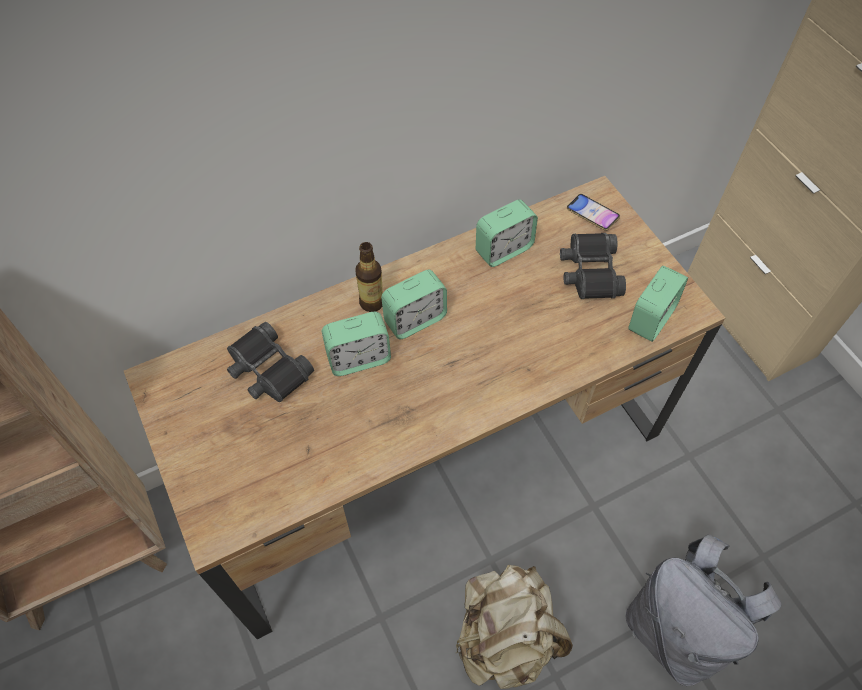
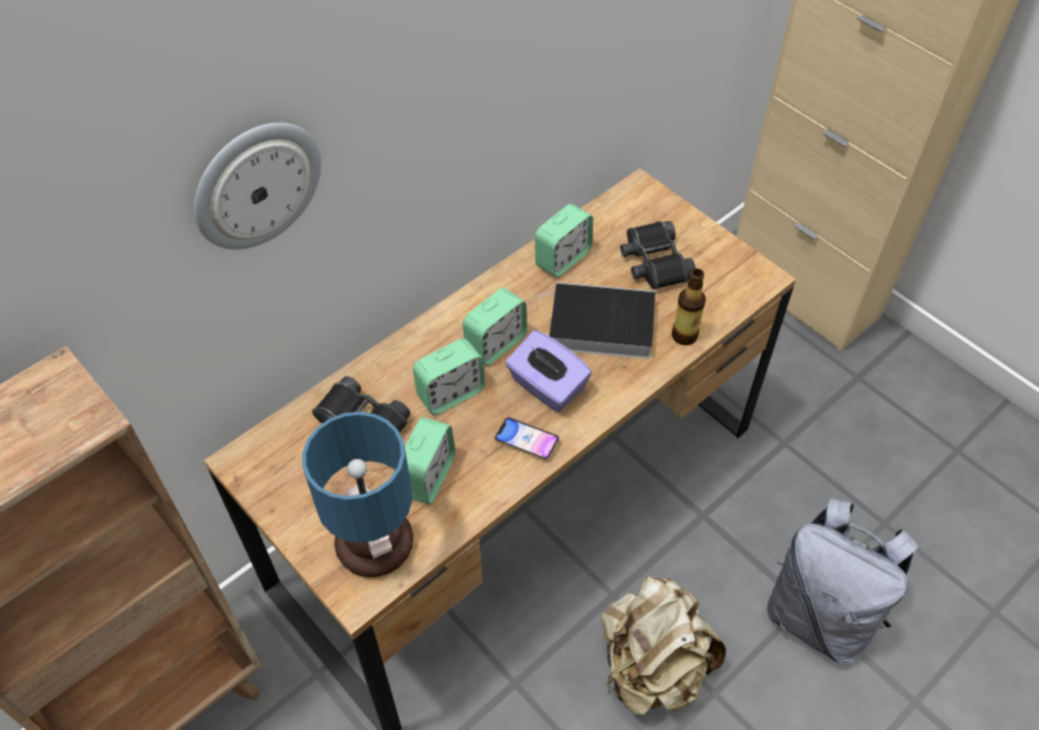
camera: 15 degrees left, 5 degrees down
(172, 131) = (256, 184): none -> wall clock
(246, 491) = (377, 546): none -> table lamp
(372, 302) = (446, 337): bottle -> bottle (684, 335)
(449, 372) = (546, 386): none -> purple tissue box
(516, 323) = (598, 325): none -> book
(592, 214) = (639, 208): phone -> phone (526, 441)
(651, 319) = (726, 294): alarm clock -> alarm clock (428, 476)

